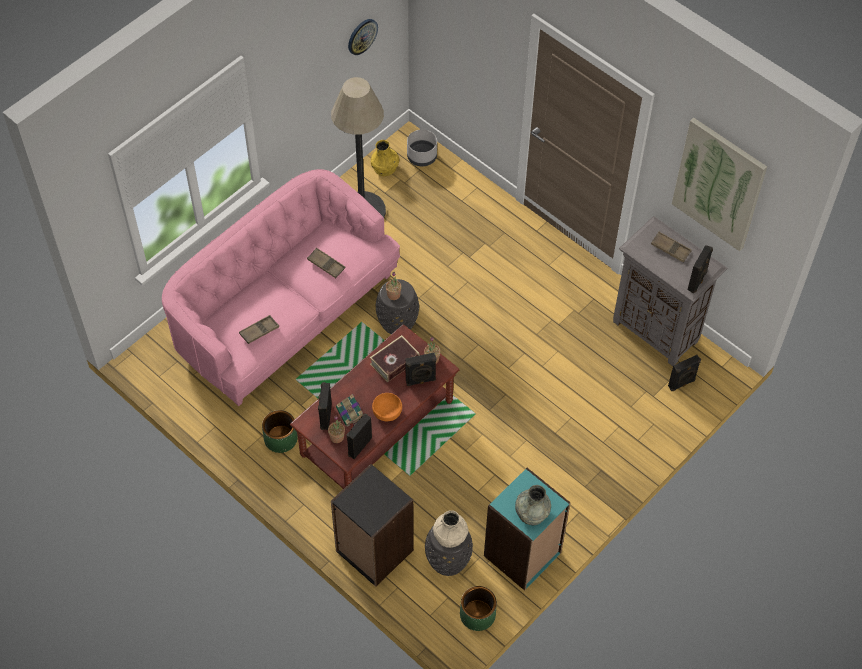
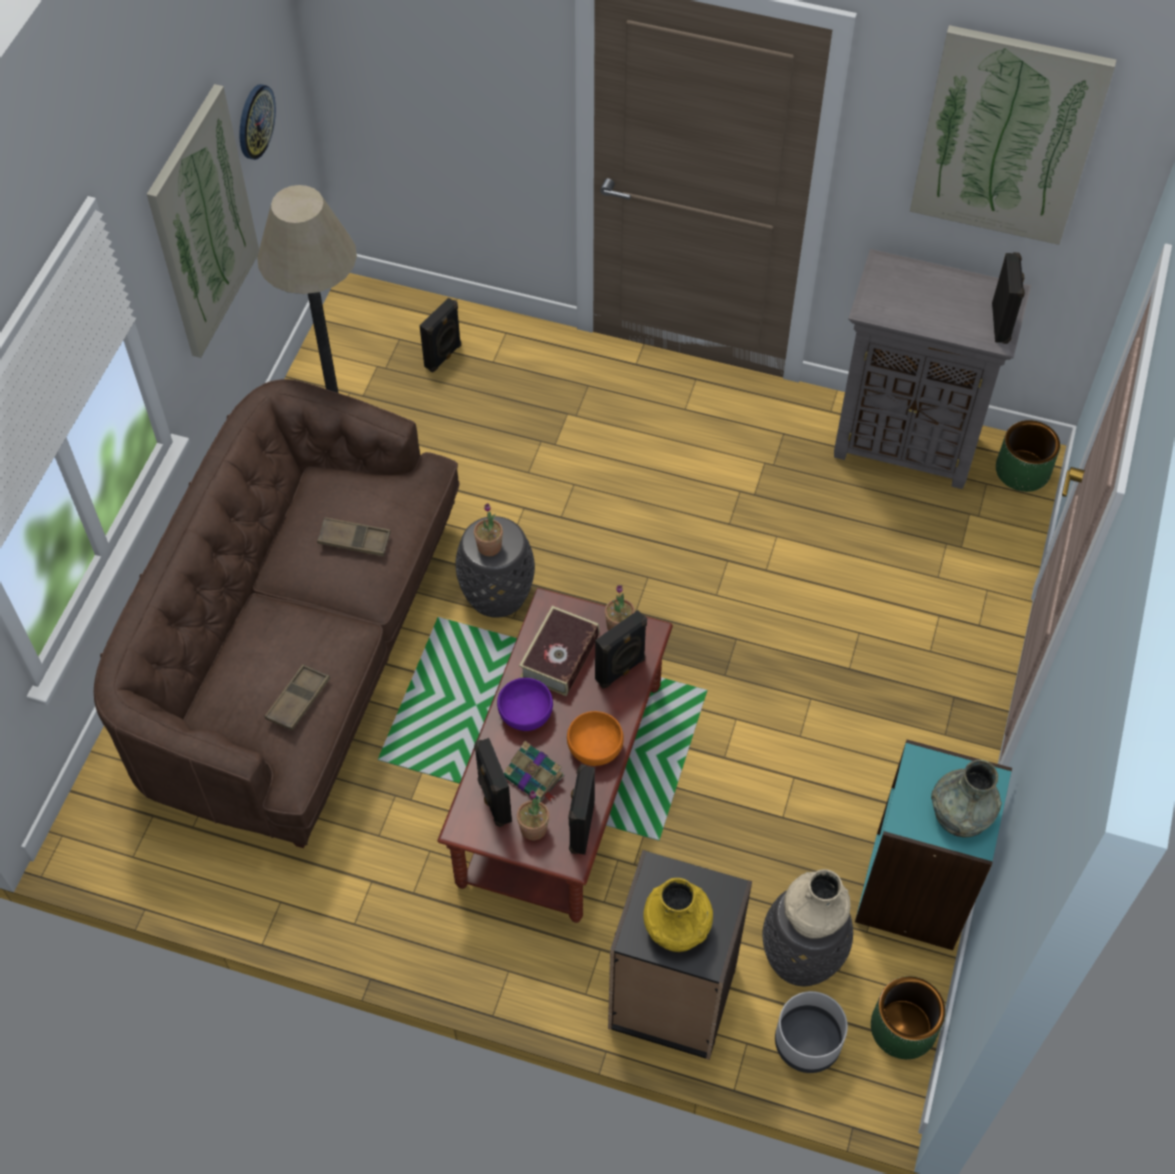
camera: 25 degrees left, 0 degrees up
(280, 439) = (406, 873): green planter -> green planter (1022, 471)
(284, 314) = (300, 657): pink sofa -> brown sofa
(311, 80) = (202, 224): none -> picture
(363, 382) = (525, 714): none -> purple bowl
(385, 167) = (340, 355): yellow vase -> yellow vase (676, 925)
(421, 156) = (391, 318): grey planter -> grey planter (807, 1043)
(670, 249) = (929, 289): brown tray -> none
(682, 384) = (991, 510): black speaker -> black speaker (444, 356)

